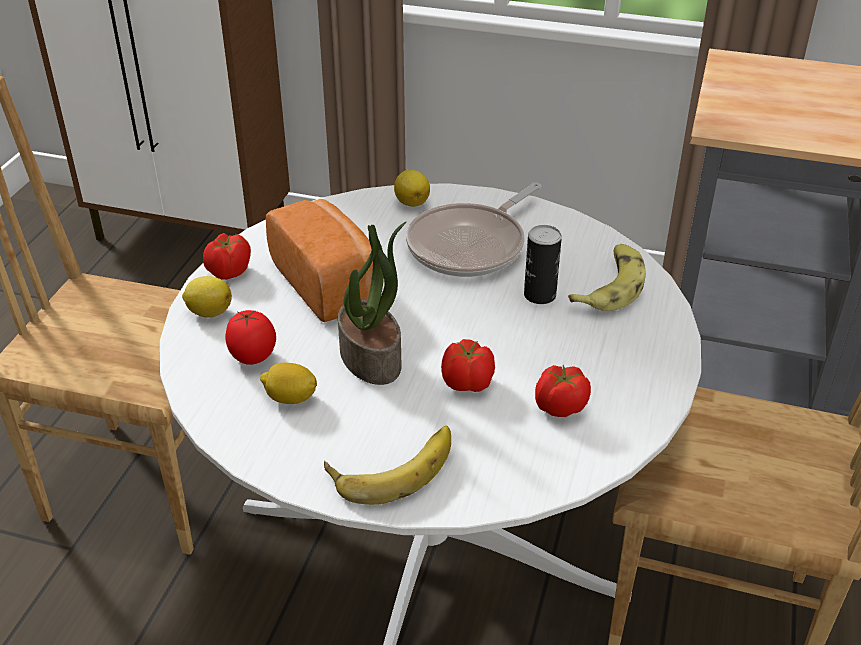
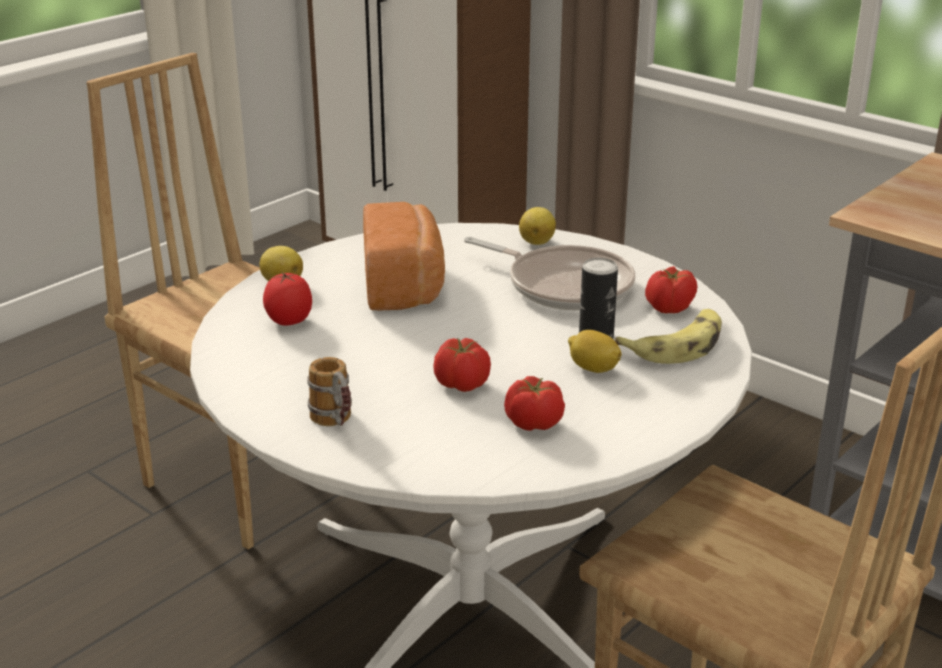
camera: 25 degrees right, 10 degrees down
(229, 272) = (324, 259): tomato -> tomato (669, 308)
(290, 398) = (294, 357): lemon -> lemon (593, 369)
(372, 358) = (391, 346): potted plant -> none
(391, 466) = (336, 425): banana -> mug
(471, 246) = (563, 285): frying pan -> frying pan turned 120 degrees counterclockwise

